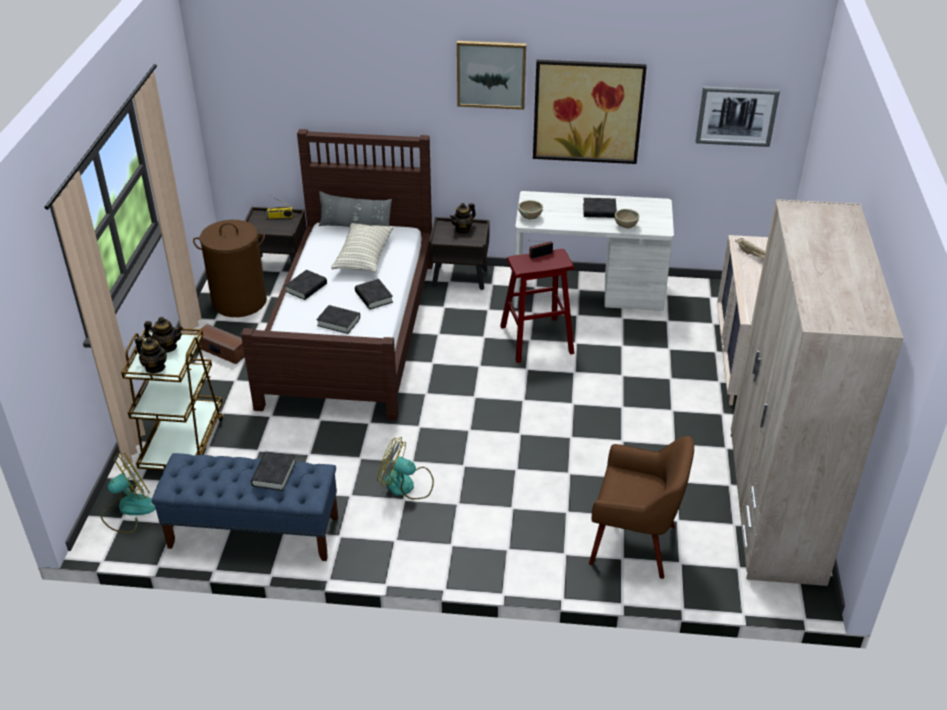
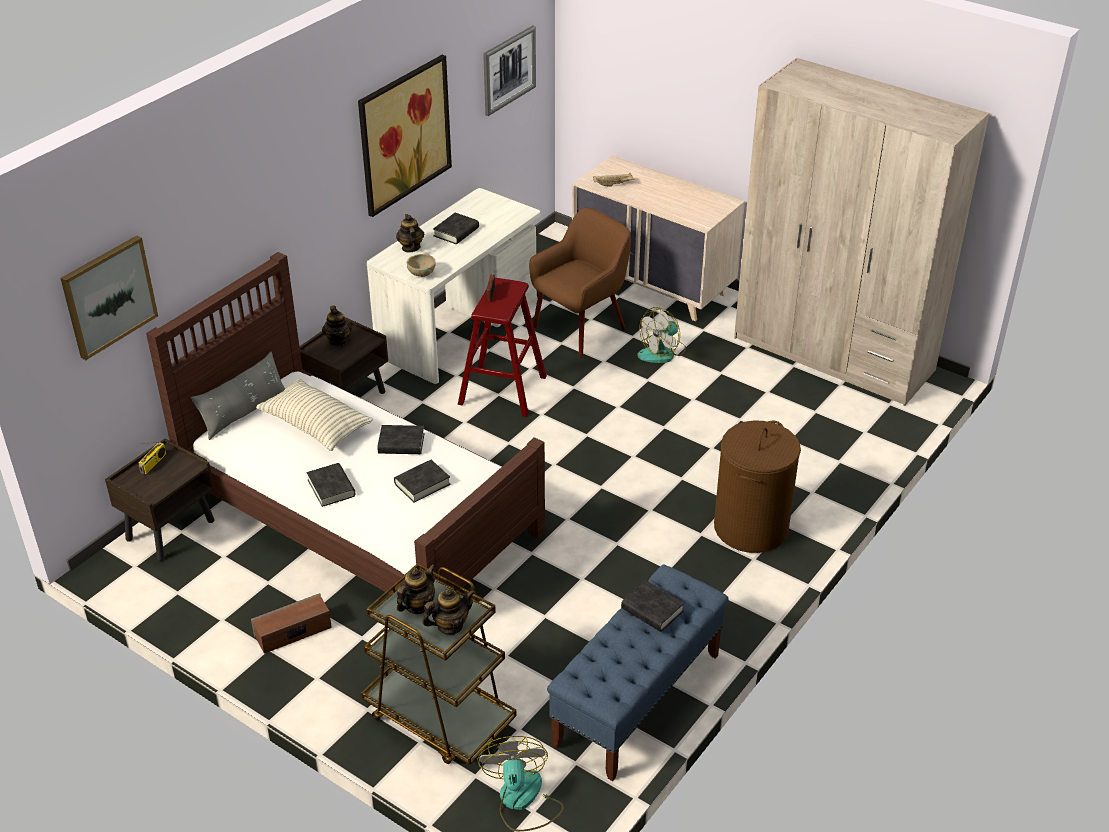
camera: 60 degrees left, 0 degrees up
(239, 302) = (207, 587): brown laundry basket -> brown laundry basket (751, 528)
(406, 485) = (649, 559): fan -> fan (662, 352)
(491, 74) = (321, 142): picture -> picture (108, 296)
(557, 201) = (410, 247): none -> teapot
(626, 226) = (498, 228): beige bowl -> none
(634, 544) = (826, 447): brown armchair -> brown armchair (581, 328)

